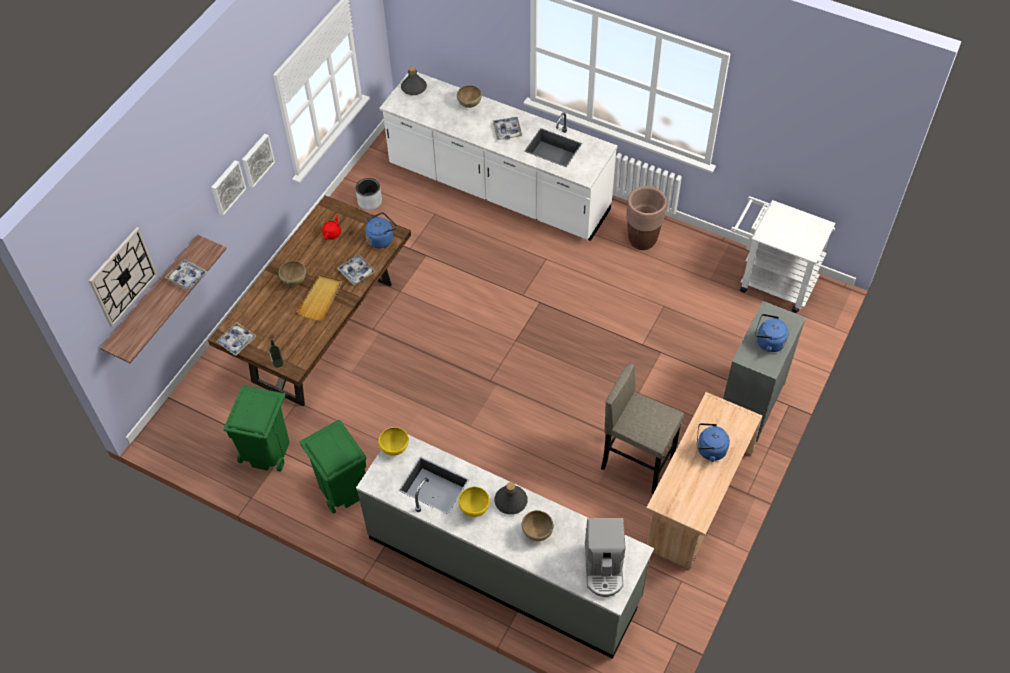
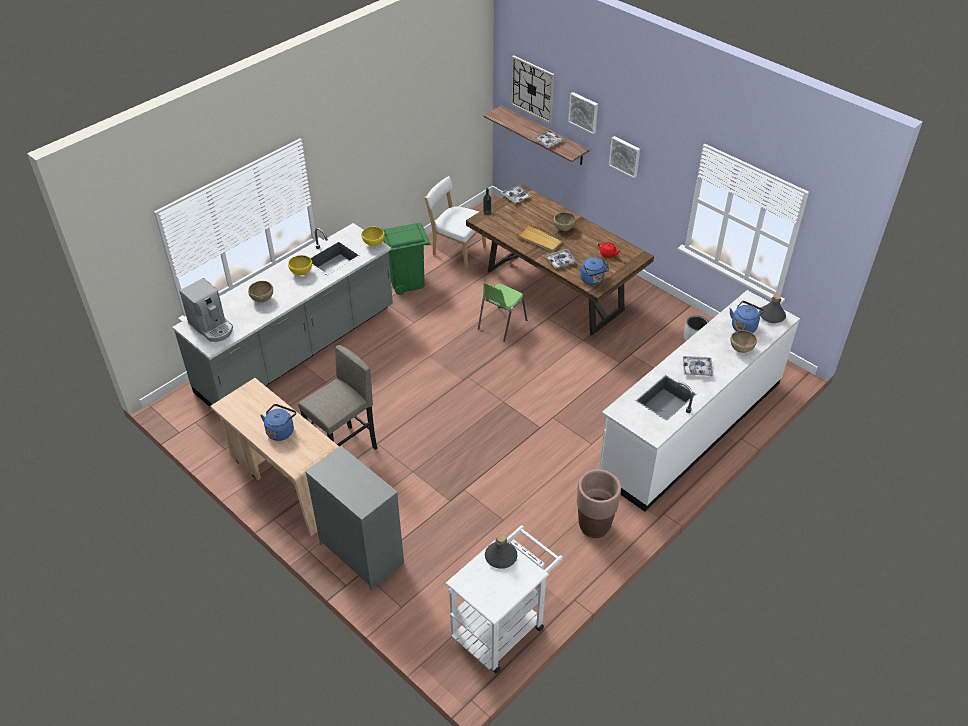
camera: 105 degrees right, 10 degrees down
(256, 160) = (657, 178): picture -> picture (584, 112)
(266, 451) = (456, 250): green trash can -> white chair
(396, 370) = (501, 324): none -> green chair
(510, 501) = (296, 291): grey bottle -> grey bottle (501, 556)
(604, 568) = (212, 327): coffee machine -> coffee machine turned 150 degrees counterclockwise
(768, 342) = (347, 479): blue kettle -> blue kettle (744, 326)

